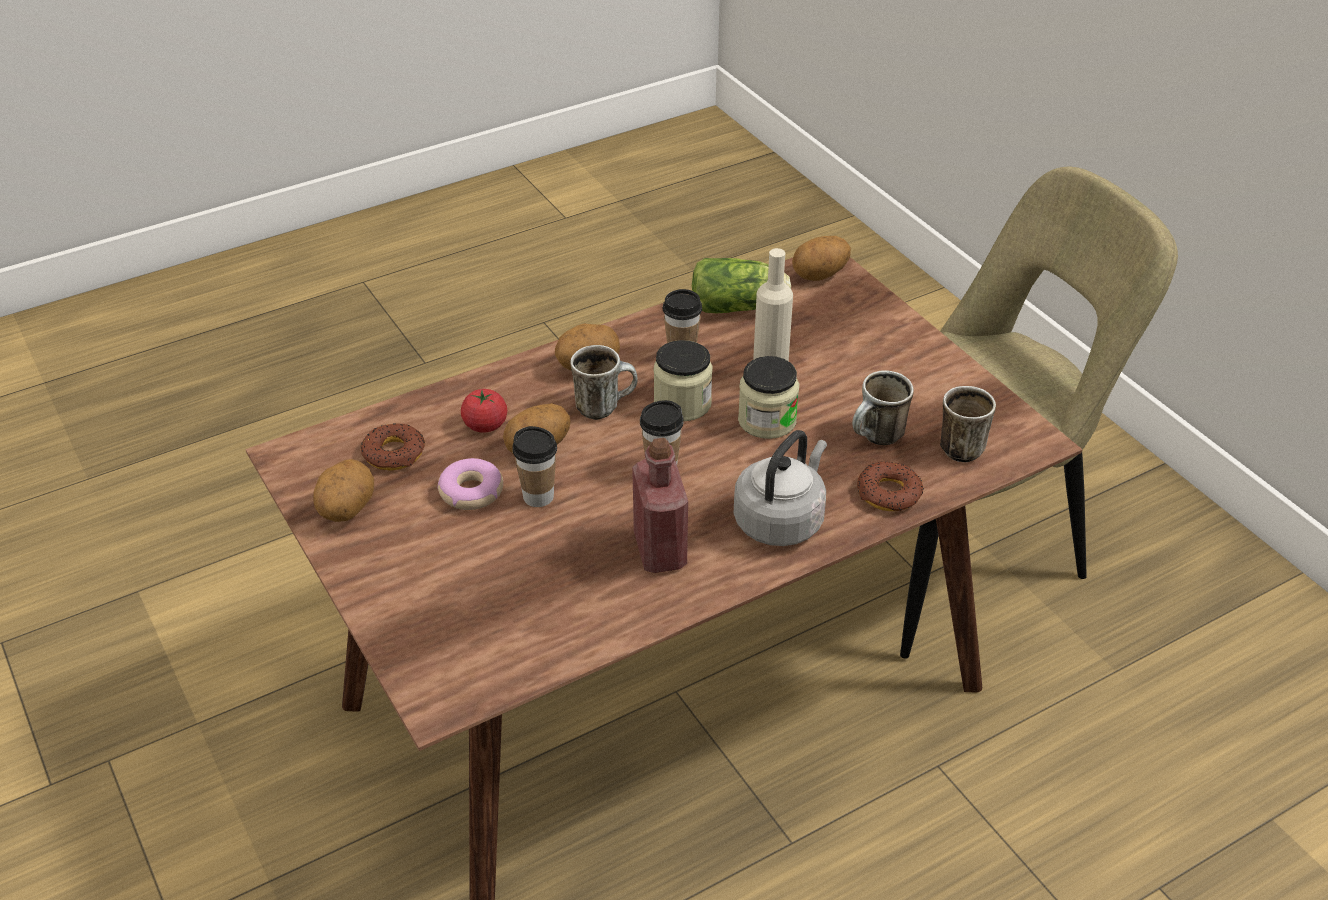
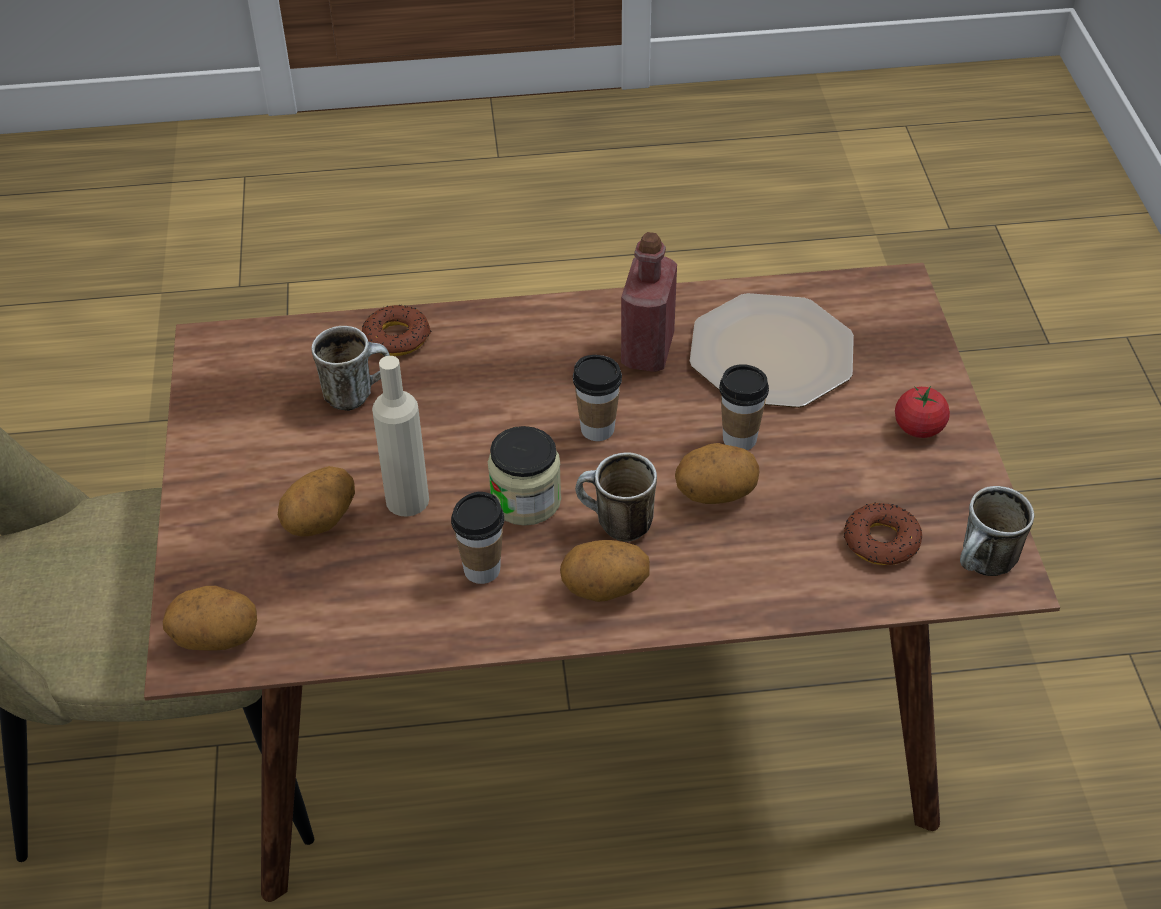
camera: 155 degrees left, 5 degrees up
(346, 510) = (948, 486): potato -> potato (321, 522)
(471, 492) = (808, 466): donut -> none
(485, 425) = (763, 545): tomato -> tomato (919, 428)
(545, 583) = (769, 353): none -> plate
(740, 307) = (358, 620): lettuce -> none
(767, 421) = (450, 449): jar -> none
(781, 520) = (516, 343): grey kettle -> none
(961, 445) = (283, 362): mug -> mug (984, 567)

